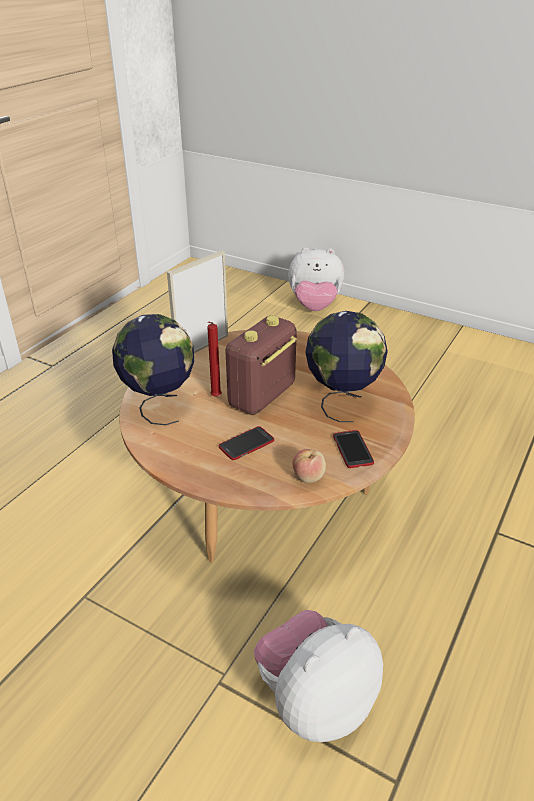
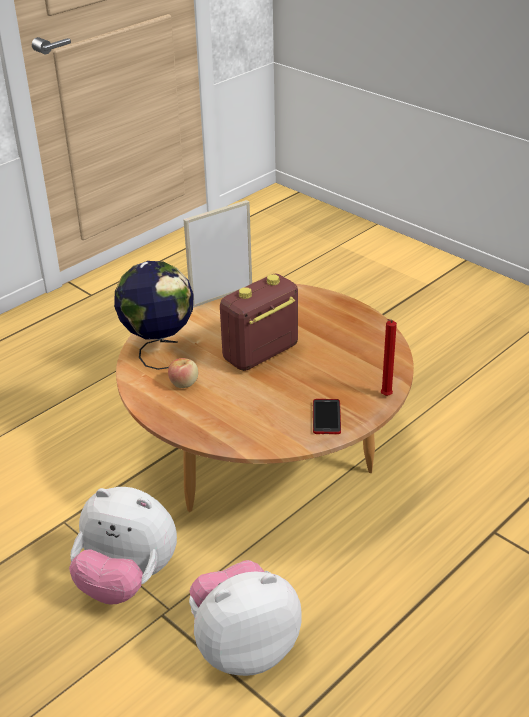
camera: 15 degrees right, 0 degrees up
(215, 397) = (214, 349): red candle -> red candle (385, 396)
(246, 444) = (226, 397): phone -> none
(308, 476) = (272, 436): apple -> apple (184, 383)
(314, 306) = (397, 259): plush toy -> plush toy (127, 579)
(342, 402) = (338, 370): globe -> none

